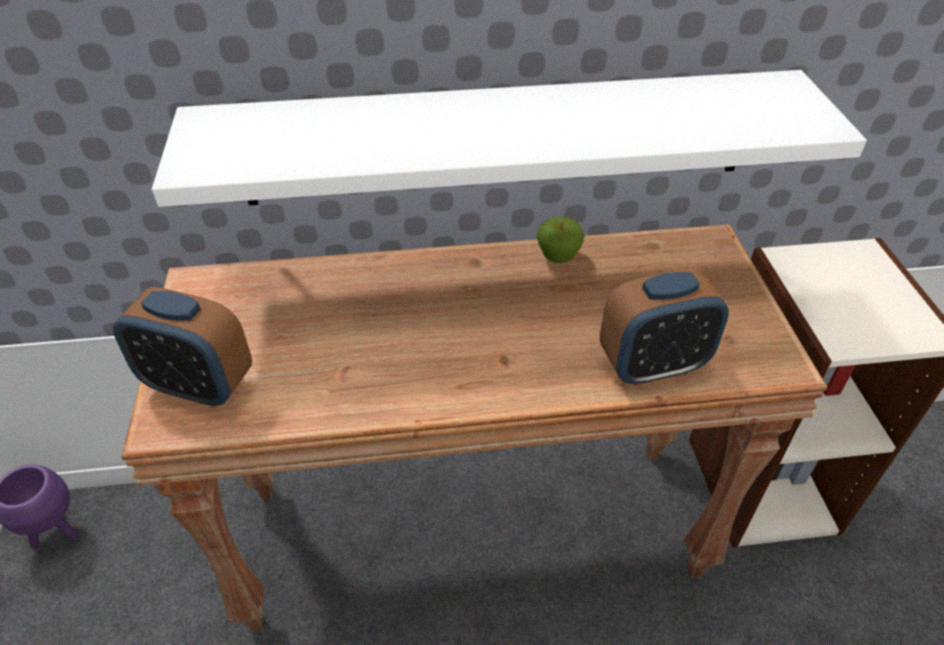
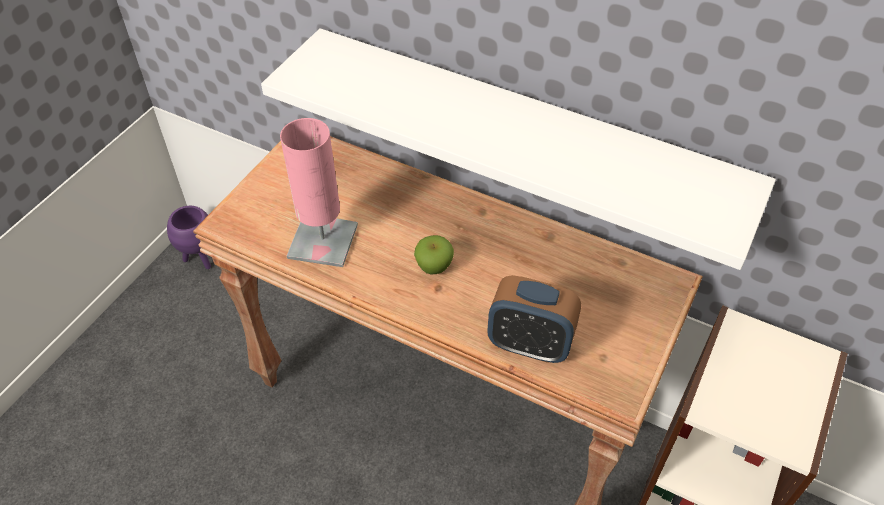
camera: 35 degrees right, 5 degrees up
(199, 385) = (257, 209): alarm clock -> none
(321, 379) = (323, 241): none -> pink table lamp
(558, 257) = (542, 236): apple -> apple (434, 267)

